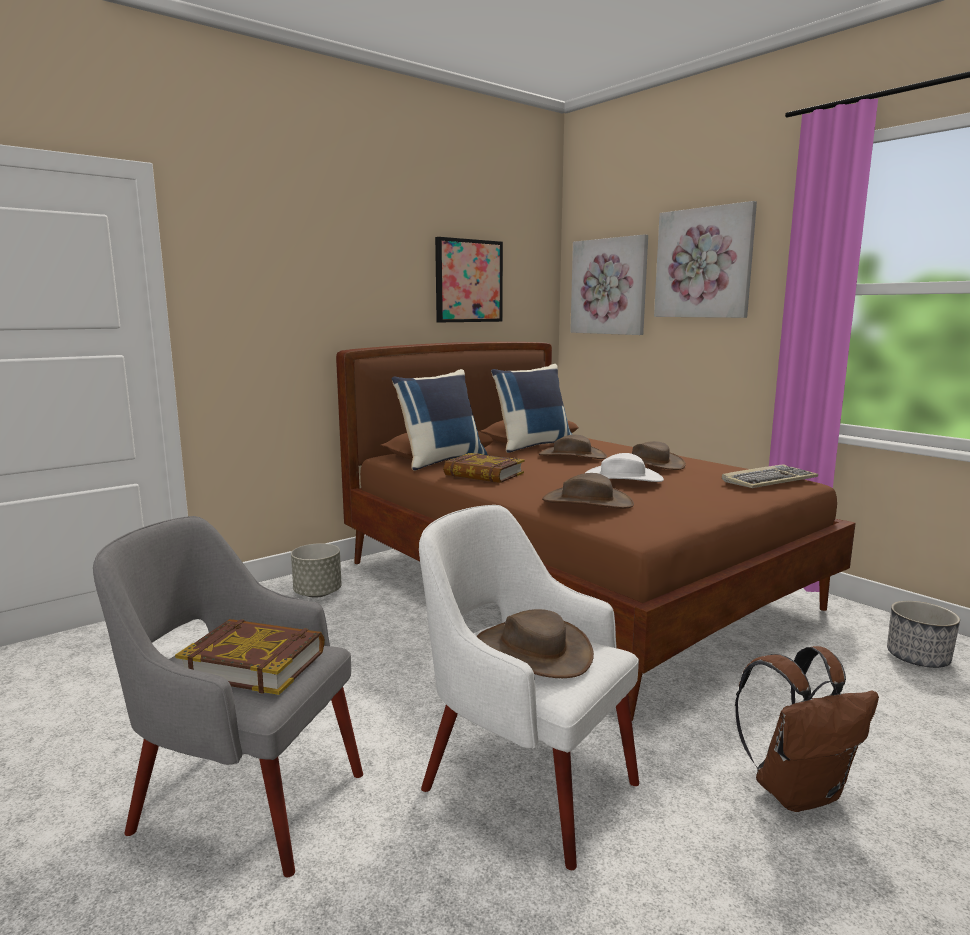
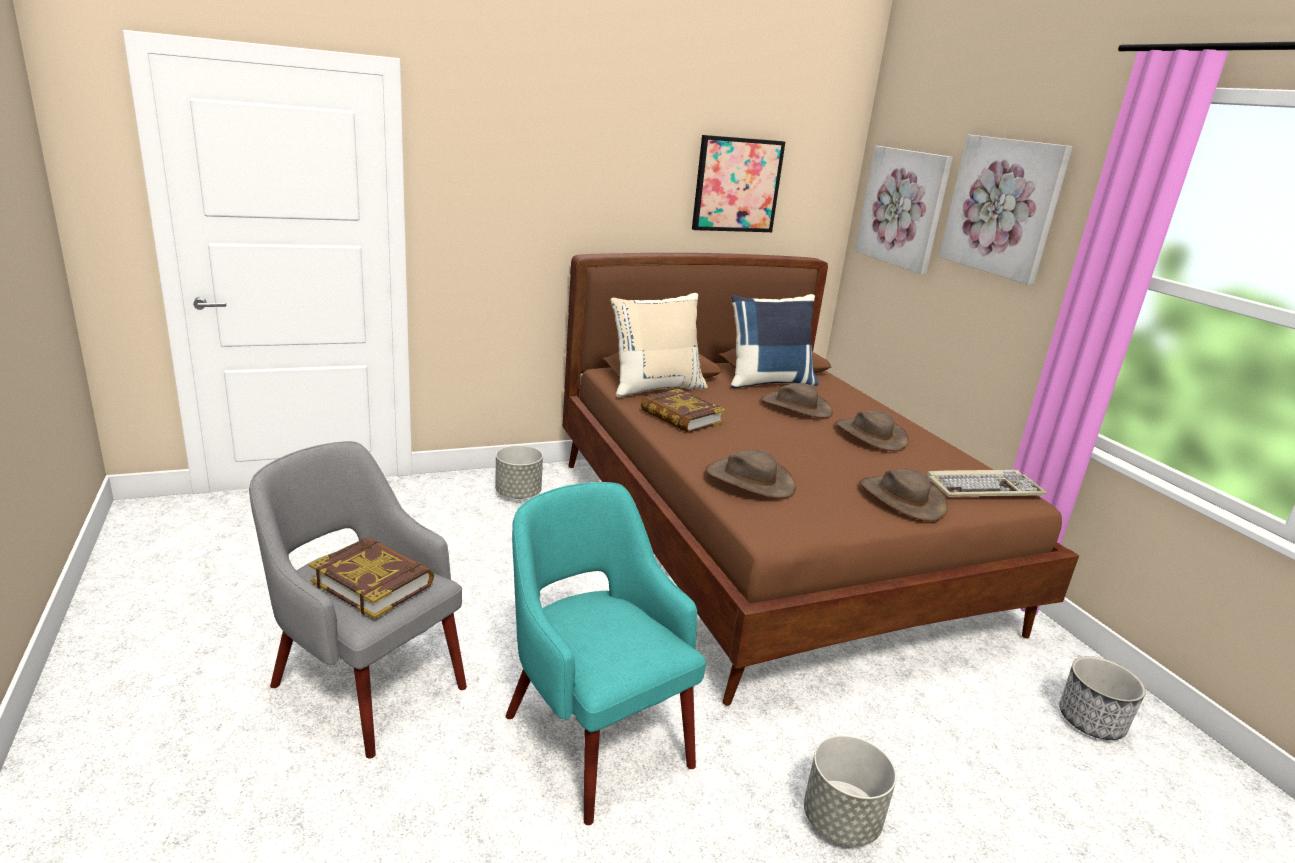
camera: 15 degrees right, 10 degrees up
(441, 460) = (655, 387): blue pillow -> beige pillow
(524, 783) = (594, 736): white armchair -> turquoise armchair
(533, 650) = (605, 631): brown hat -> brown hat (902, 498)
(622, 478) = (818, 452): white hat -> none
(798, 791) = (841, 820): brown backpack -> grey planter

